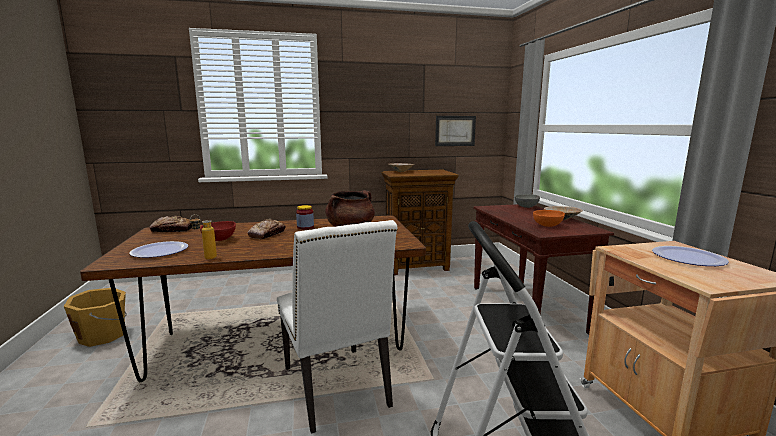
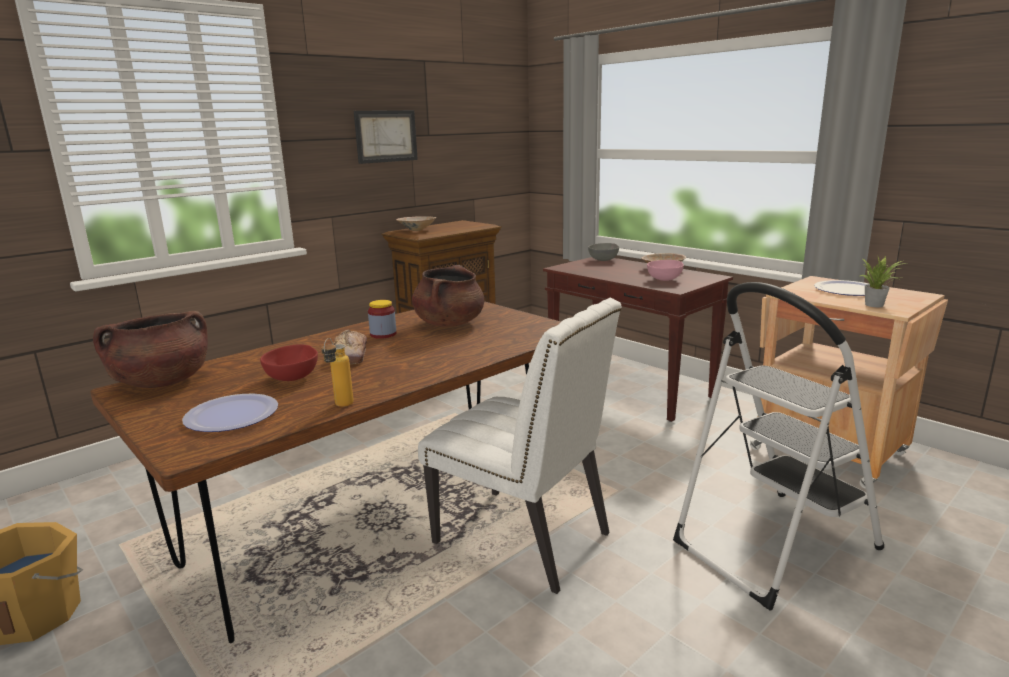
camera: 30 degrees left, 5 degrees up
(172, 230) = (162, 382): bread -> brown cooking pot
(455, 131) = (471, 161): picture -> picture (386, 136)
(548, 226) = (665, 280): orange bowl -> pink bowl
(695, 275) = (876, 305): none -> potted plant

